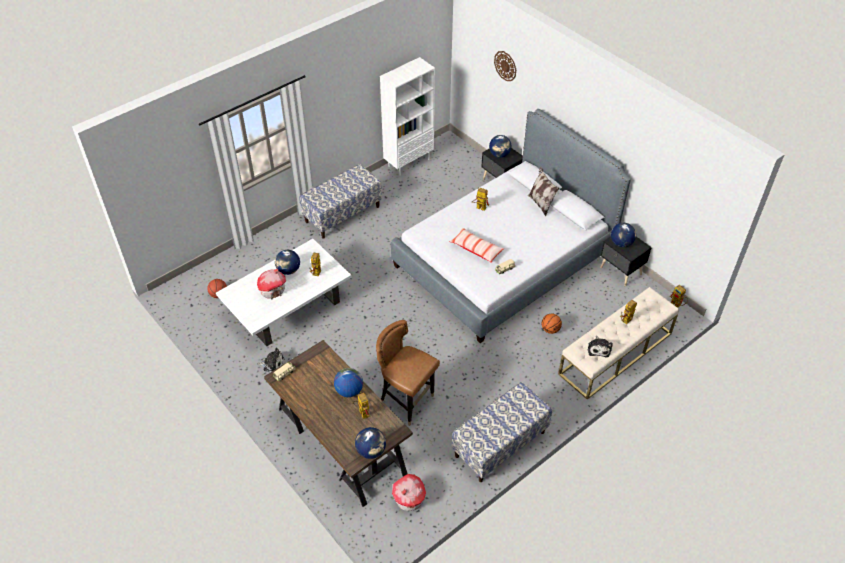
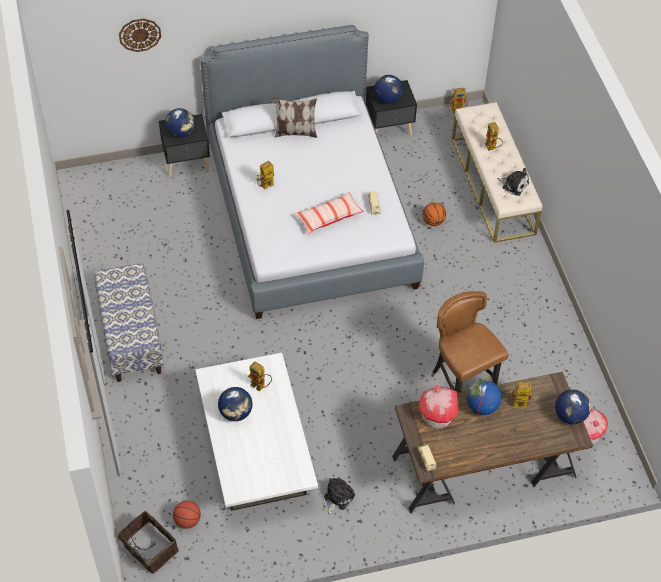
camera: 65 degrees left, 5 degrees up
(190, 285) = (149, 549): none -> basket
(273, 290) = (260, 441): toy house -> toy house (437, 415)
(407, 402) = (462, 386): brown chair -> brown chair turned 90 degrees clockwise
(408, 162) = (86, 233): white bookcase -> none
(500, 444) = (555, 328): bench -> none

